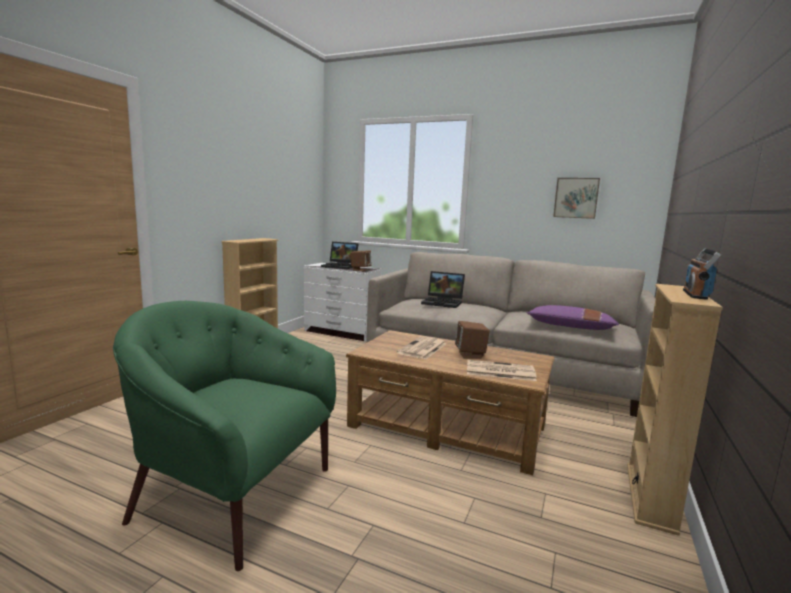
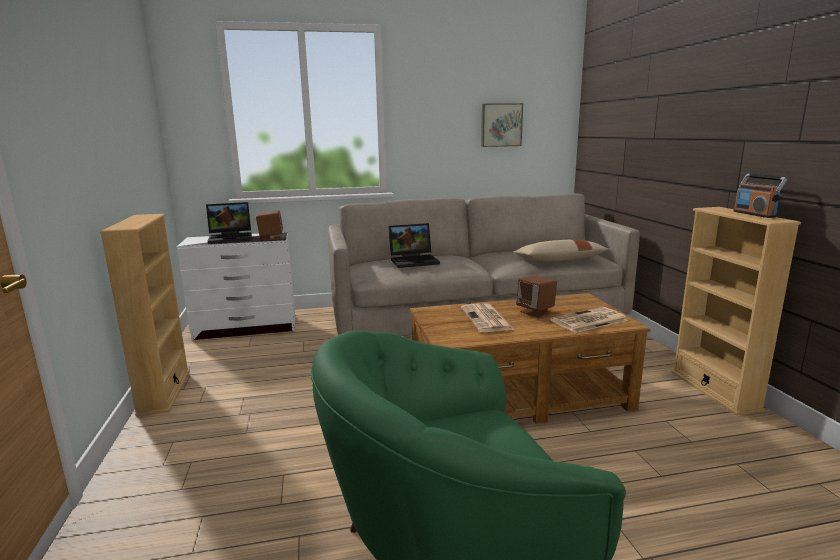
camera: 35 degrees left, 5 degrees up
(570, 327) = (559, 260): purple pillow -> beige pillow

